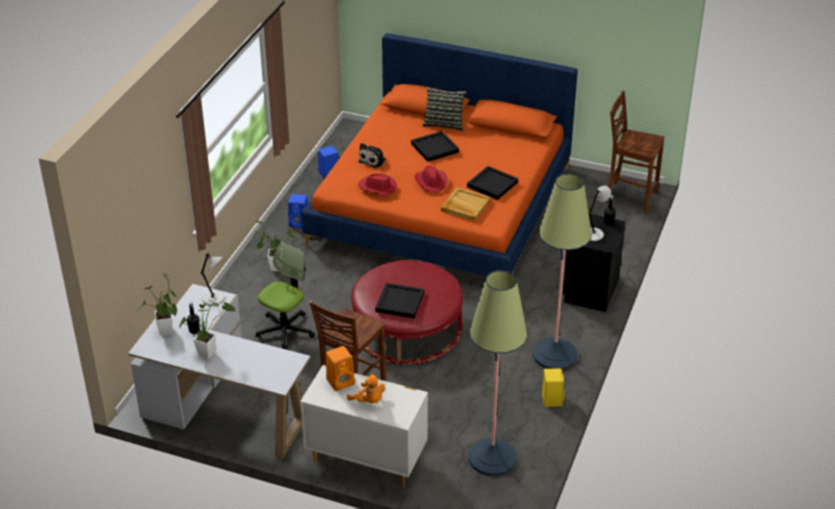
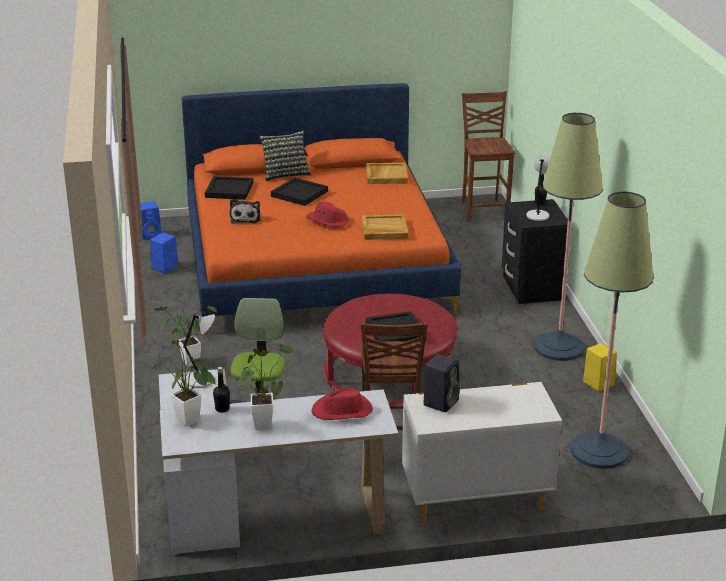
camera: 30 degrees left, 10 degrees down
(300, 222) = (176, 316): blue speaker -> blue speaker (151, 234)
(341, 381) = (441, 402): orange speaker -> black speaker
(368, 400) = (491, 409): orange plush toy -> none
(377, 187) = (277, 237): red hat -> red hat (342, 411)
(492, 184) = (390, 207): black tray -> black tray (229, 190)
(521, 150) = (386, 175): none -> beige tray
(629, 196) = (484, 209): brown chair -> brown chair turned 90 degrees clockwise

